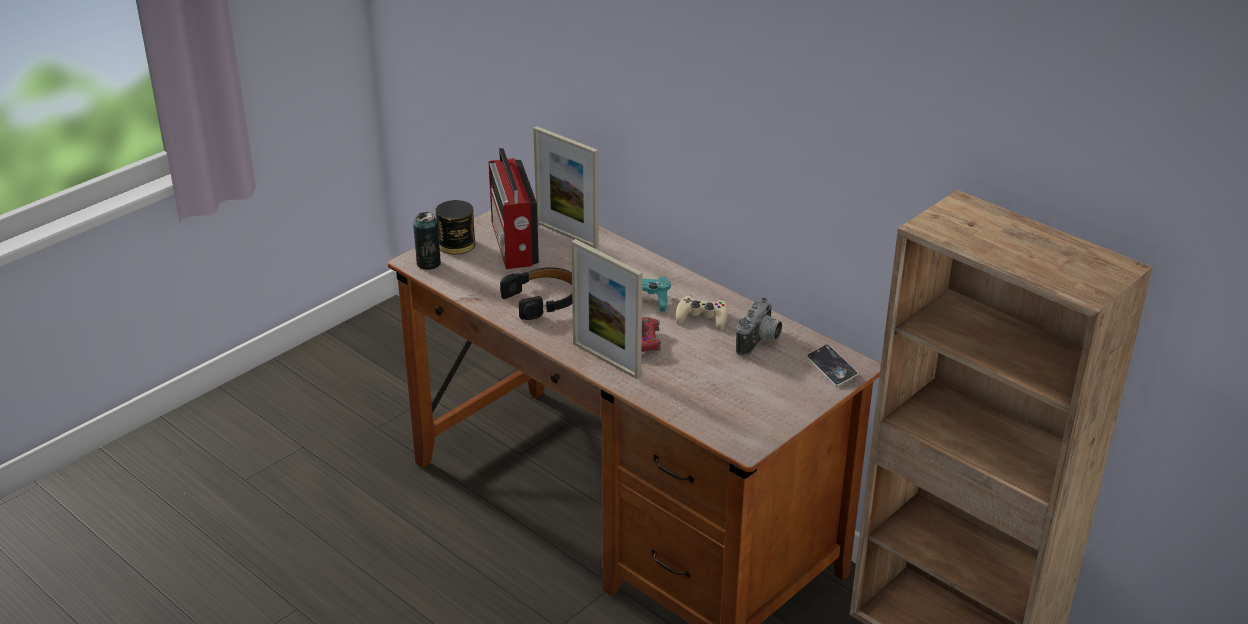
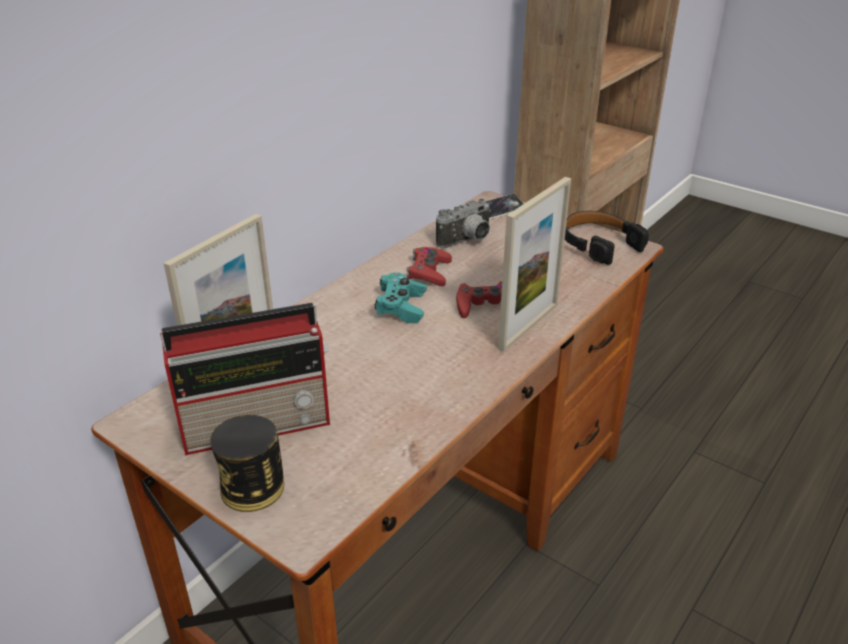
camera: 95 degrees left, 0 degrees up
(428, 263) = (312, 514): can -> none
(543, 300) = (409, 383): black headphones -> black headphones (599, 244)
(702, 317) = (429, 272): beige game controller -> red game controller
(760, 342) = (467, 241): camera -> camera turned 120 degrees clockwise

